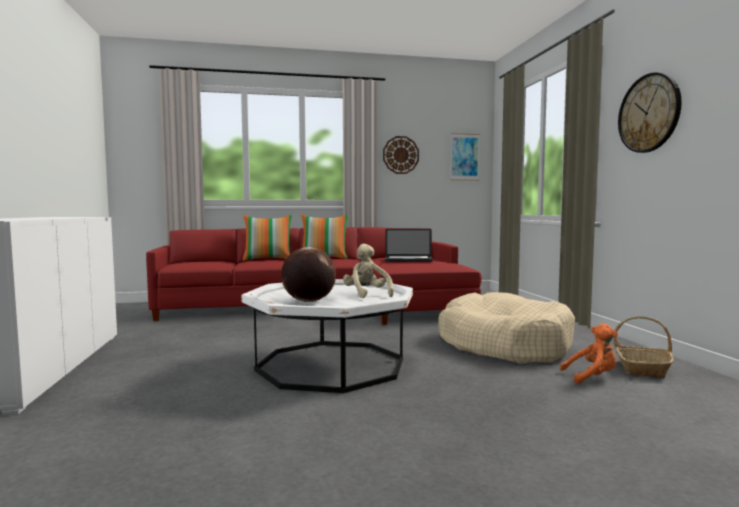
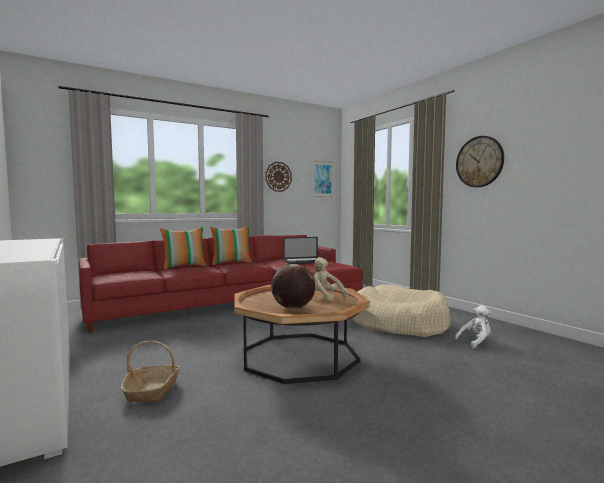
camera: 20 degrees left, 0 degrees up
(331, 365) = (299, 356): white coffee table -> brown coffee table
(592, 377) = (475, 342): orange plush toy -> white plush toy
(642, 368) = (494, 331): basket -> basket (152, 390)

